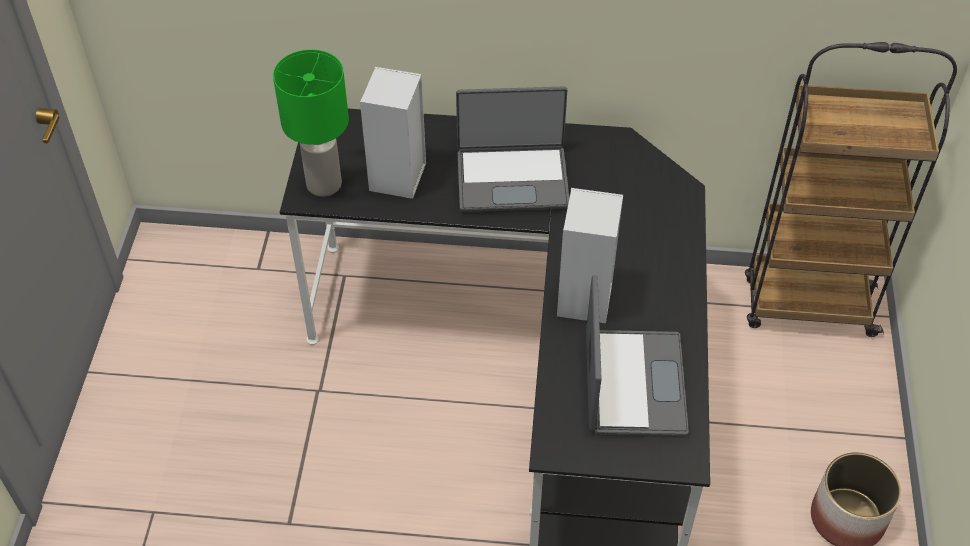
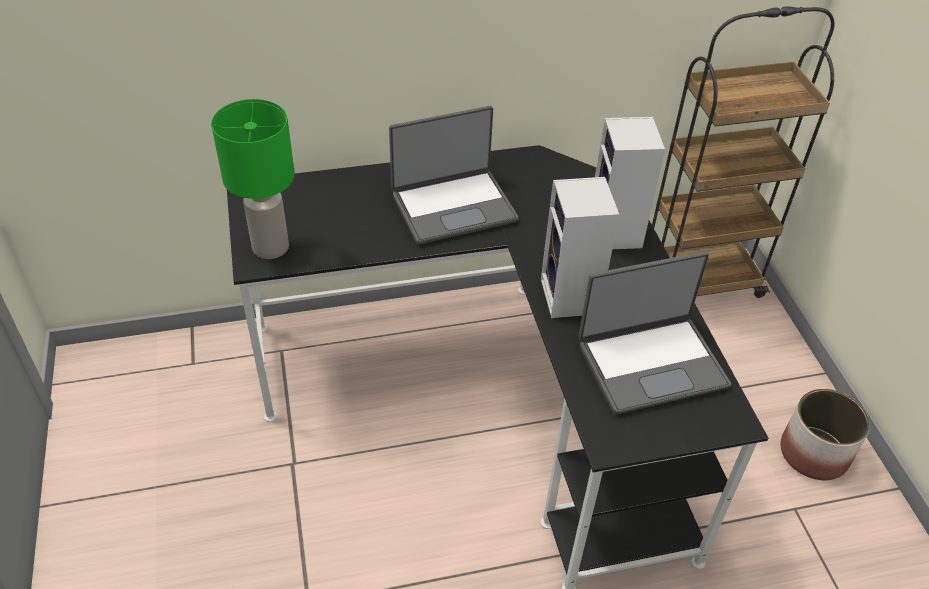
camera: 20 degrees left, 5 degrees down
(398, 179) = (343, 228): speaker -> speaker (616, 233)
(631, 384) = (650, 363): laptop -> laptop turned 90 degrees clockwise

